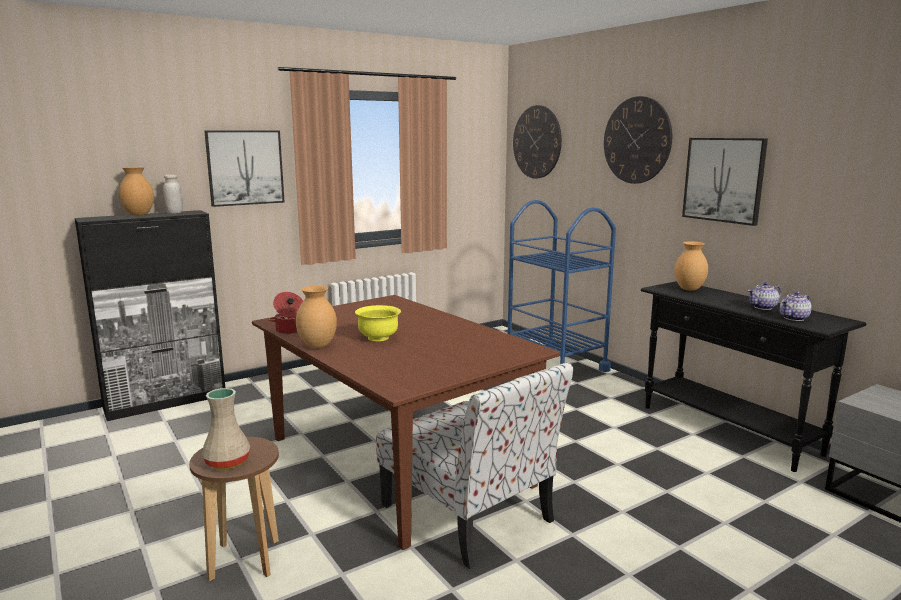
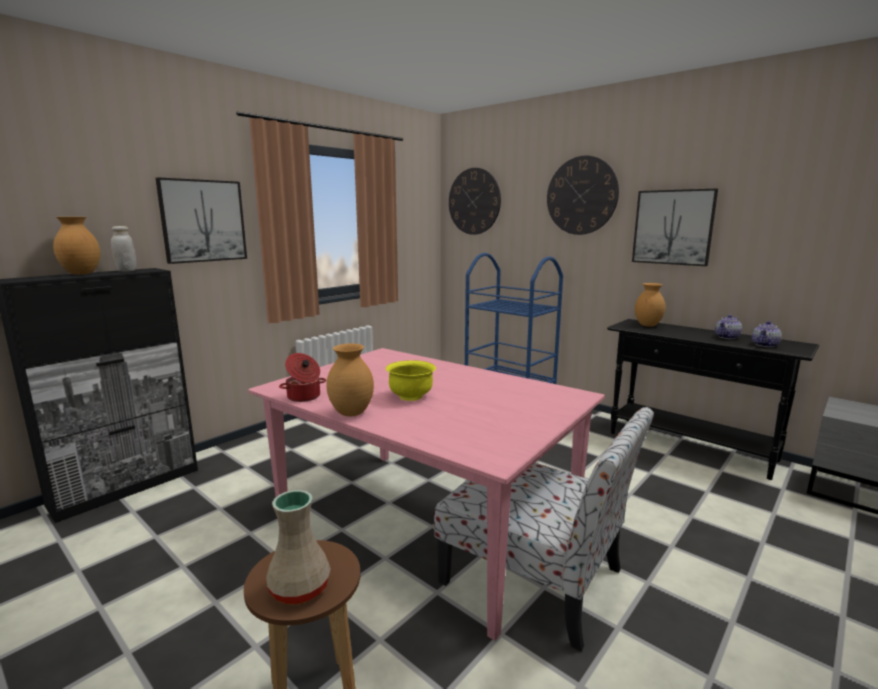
camera: 15 degrees left, 0 degrees up
(395, 461) = (423, 524): brown dining table -> pink dining table

